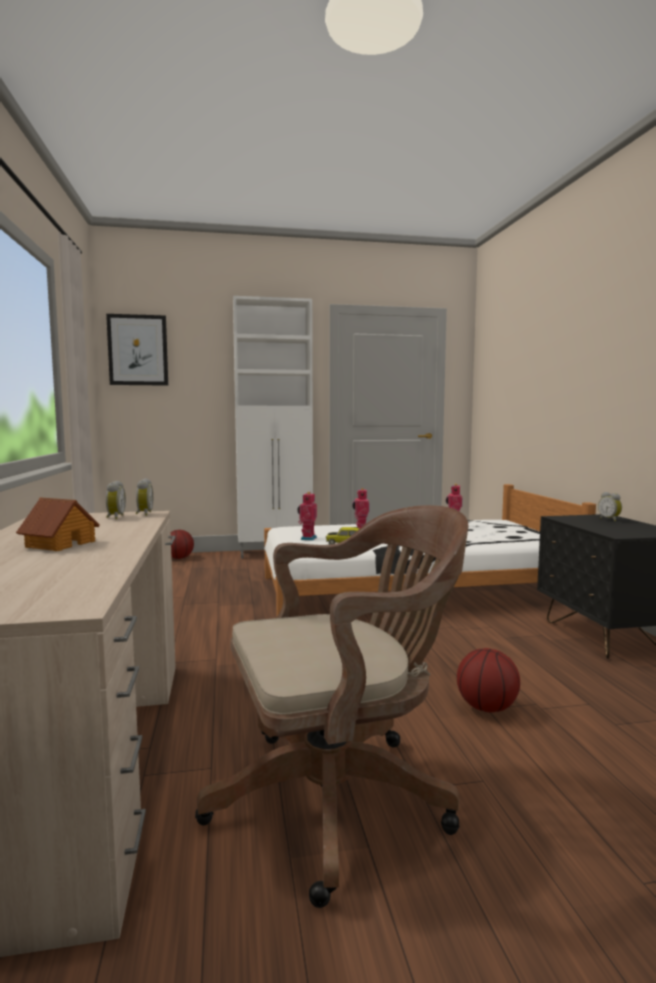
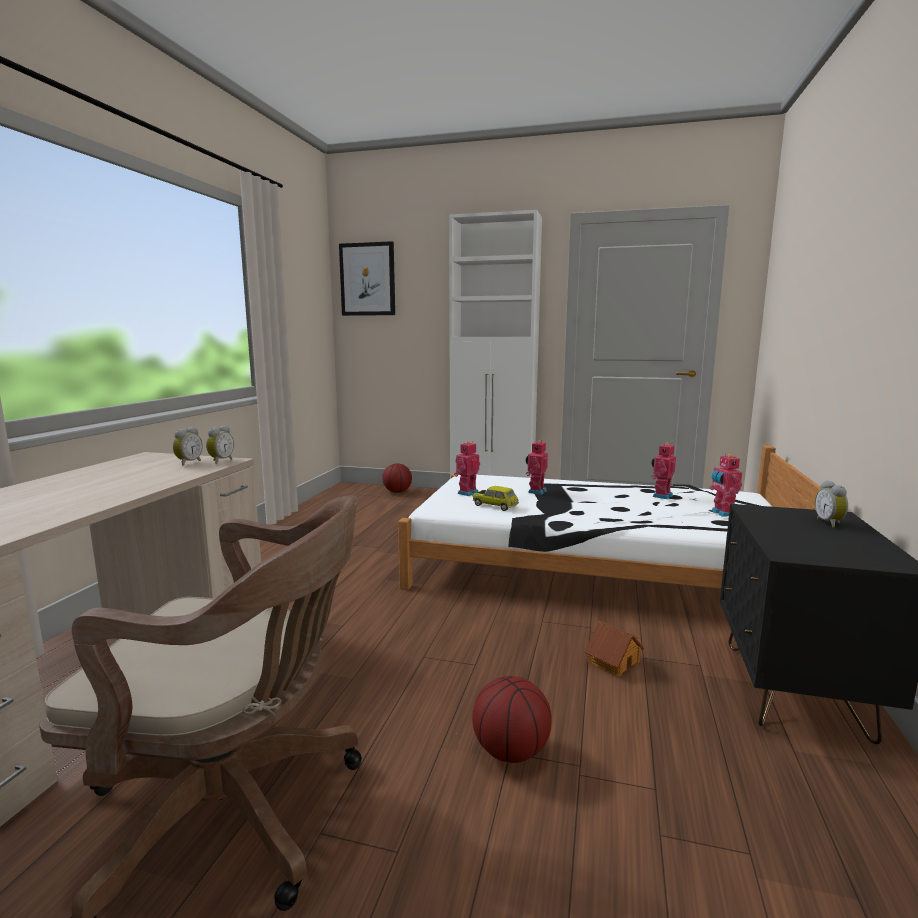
camera: 25 degrees right, 5 degrees up
(60, 544) = (68, 492): toy house -> toy house (613, 661)
(507, 531) = (722, 513): none -> toy robot

